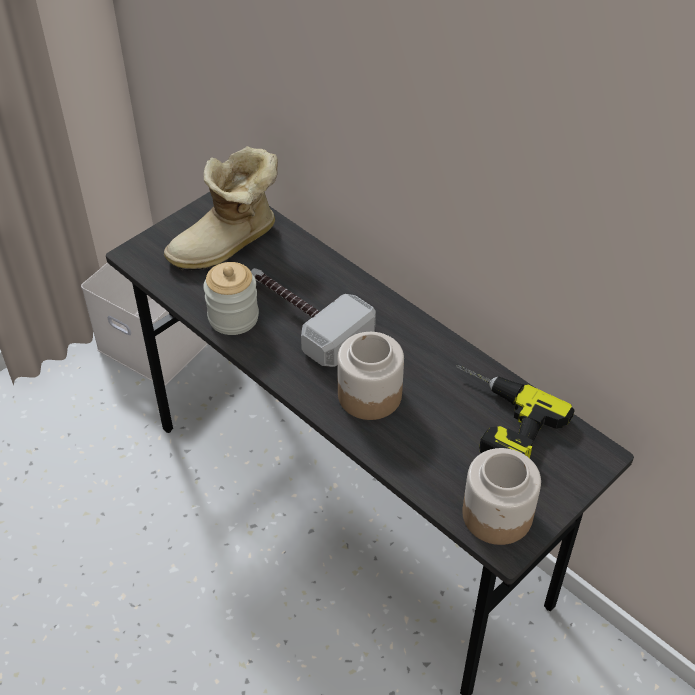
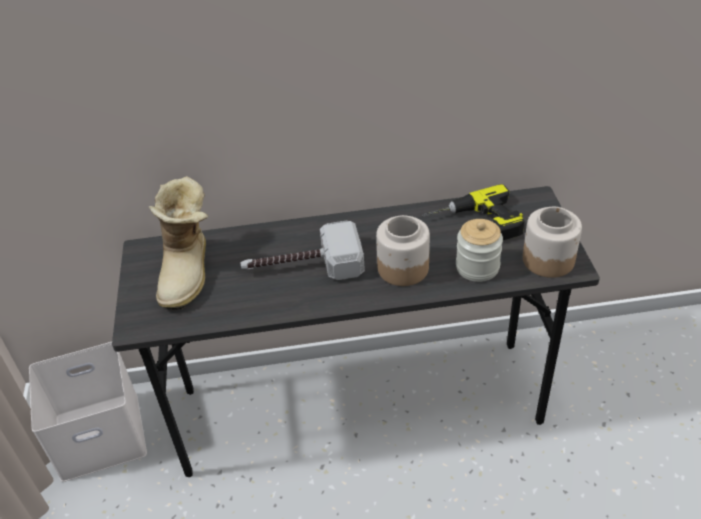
camera: 50 degrees left, 5 degrees down
(233, 317) = (262, 302): jar -> jar (477, 267)

